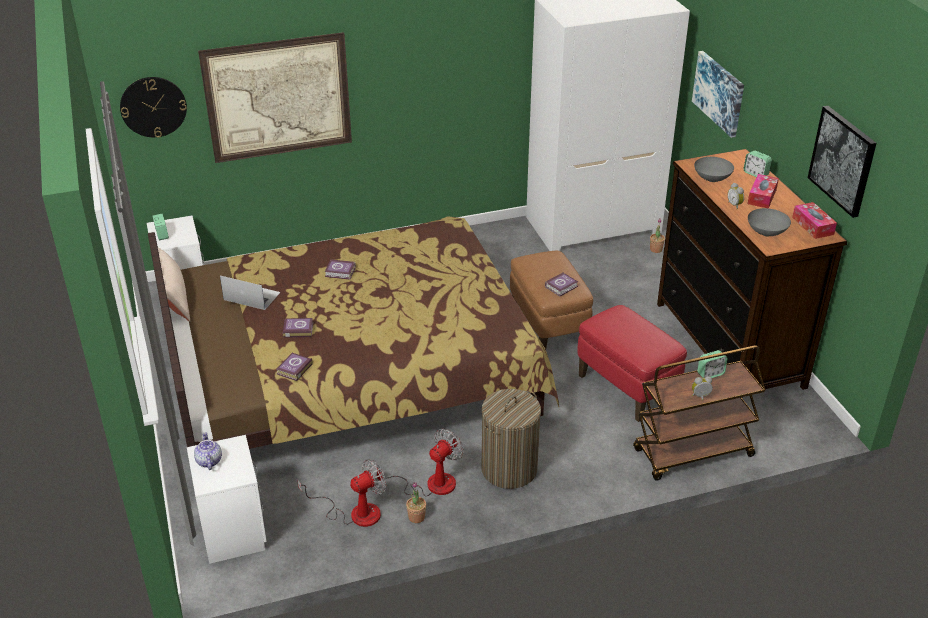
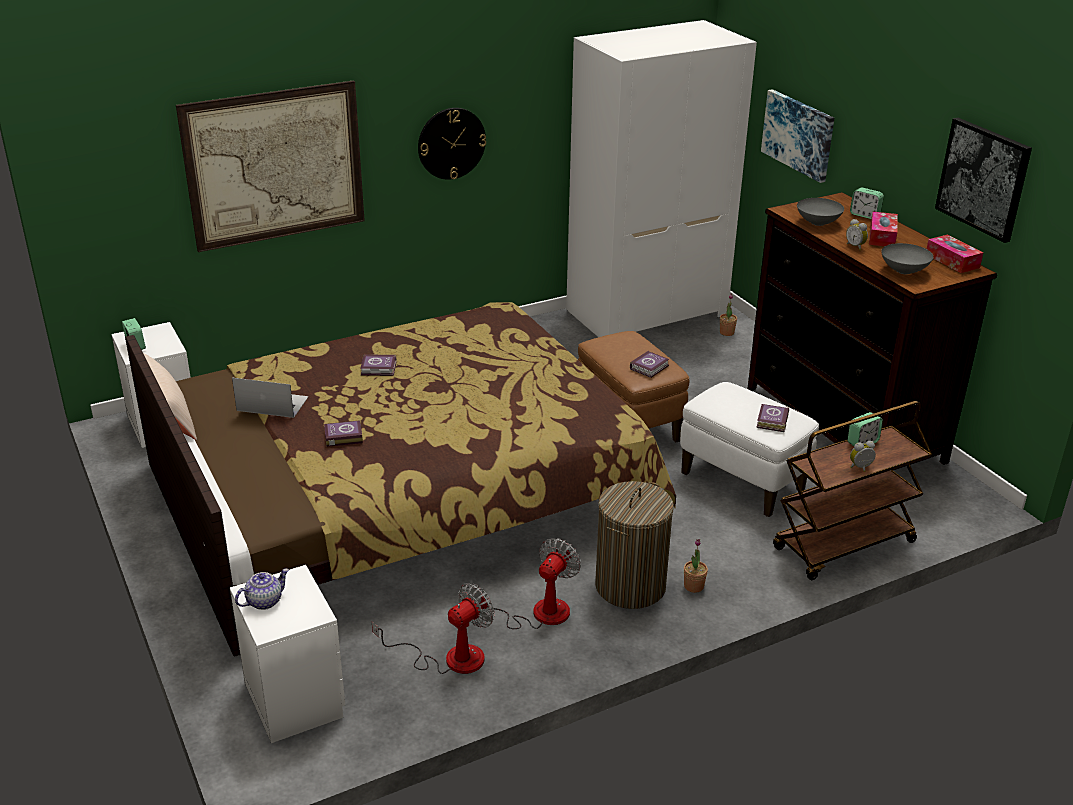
camera: 10 degrees left, 5 degrees down
(153, 106) = (119, 180): wall clock -> wall clock (451, 143)
(208, 461) = (264, 601): teapot -> teapot turned 75 degrees clockwise
(293, 369) = (350, 482): book -> book (771, 421)
(416, 517) = (531, 655): potted plant -> potted plant (693, 586)
(626, 388) = (741, 481): red ottoman -> white ottoman

